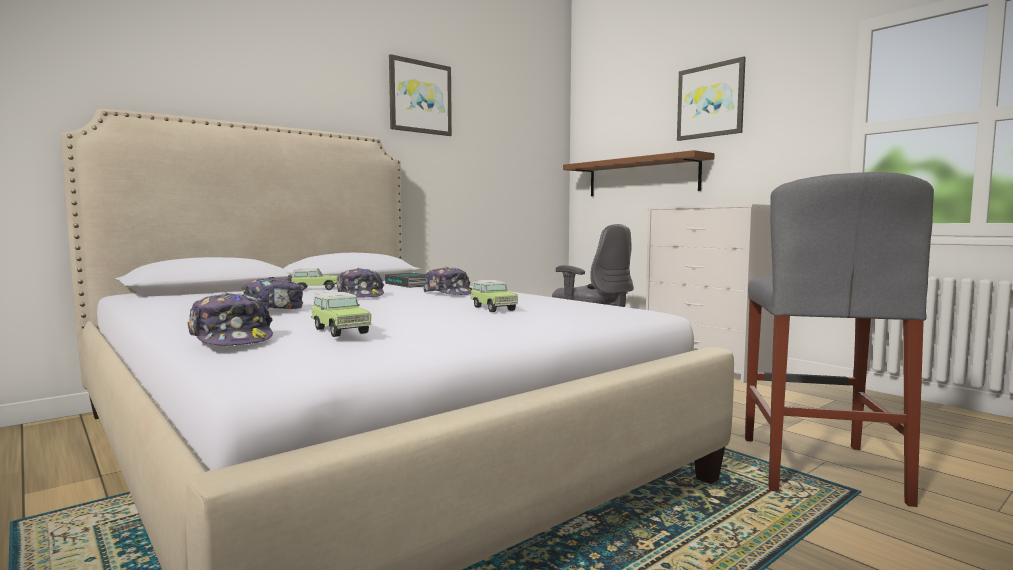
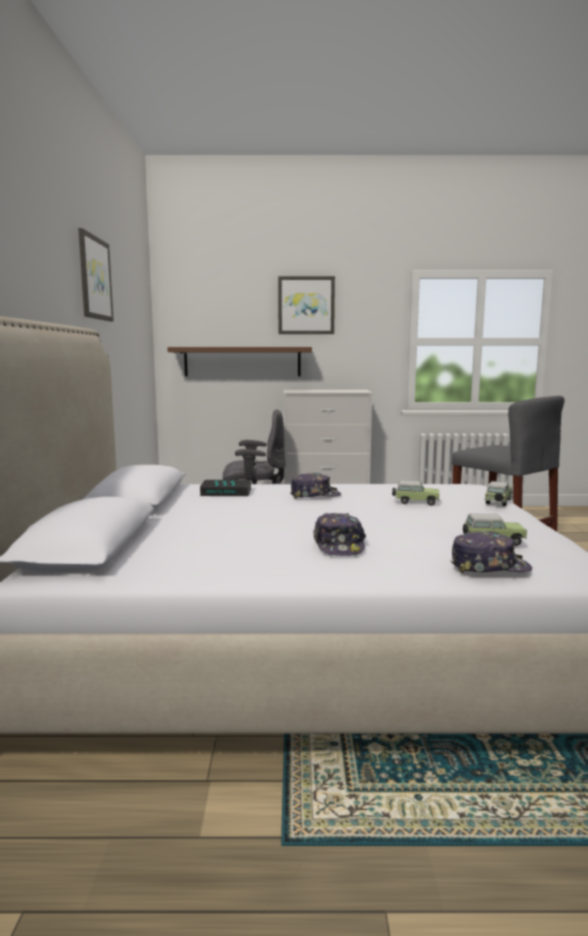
camera: 50 degrees left, 5 degrees up
(313, 289) = (191, 517): toy car -> toy car (497, 502)
(361, 295) = (279, 513): cap -> none

